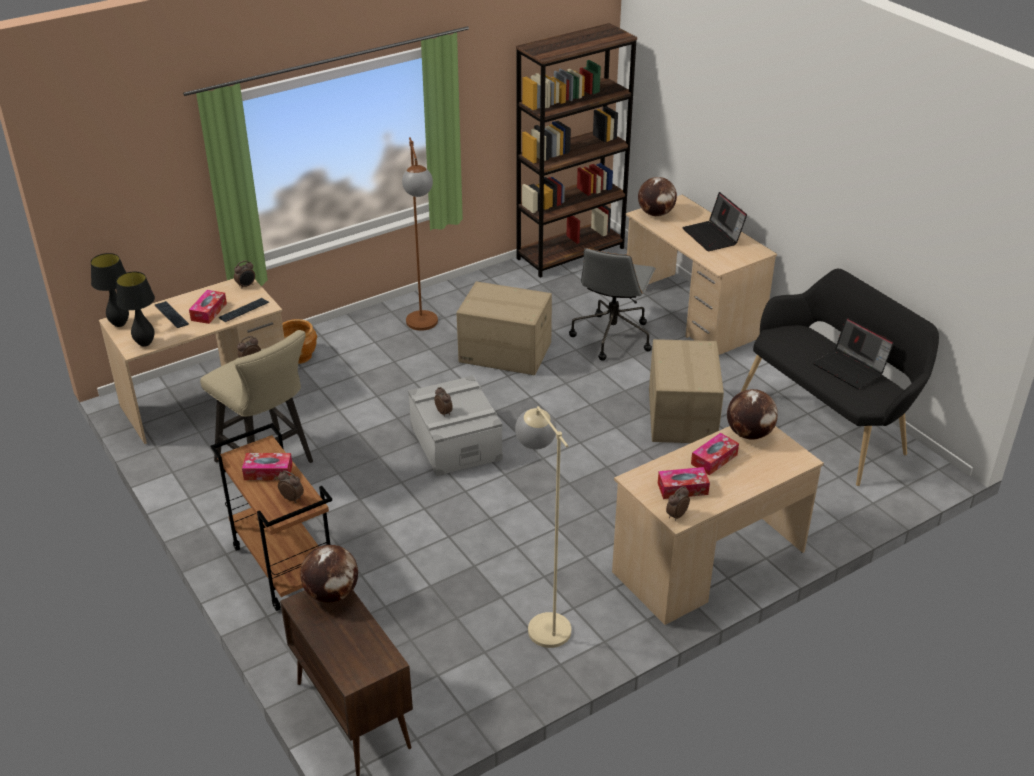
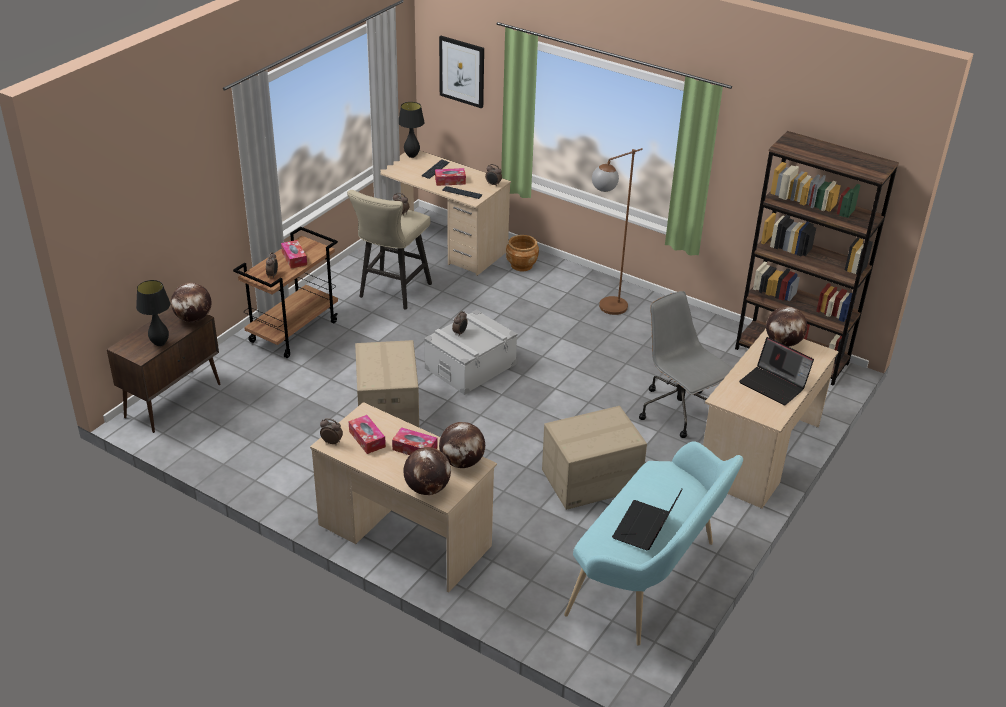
camera: 65 degrees right, 0 degrees up
(131, 185) = (462, 71): none -> picture
(145, 343) = (397, 171): black table lamp -> black table lamp (160, 343)
(504, 353) = (605, 359): cardboard box -> cardboard box (387, 410)
(542, 620) = (295, 460): beige floor lamp -> none
(612, 336) = (679, 412): grey office chair -> grey office chair turned 60 degrees clockwise
(713, 236) = (774, 385): laptop -> laptop turned 90 degrees counterclockwise
(781, 466) = (427, 488): none -> globe
(828, 424) = (649, 580): black bench -> turquoise bench

